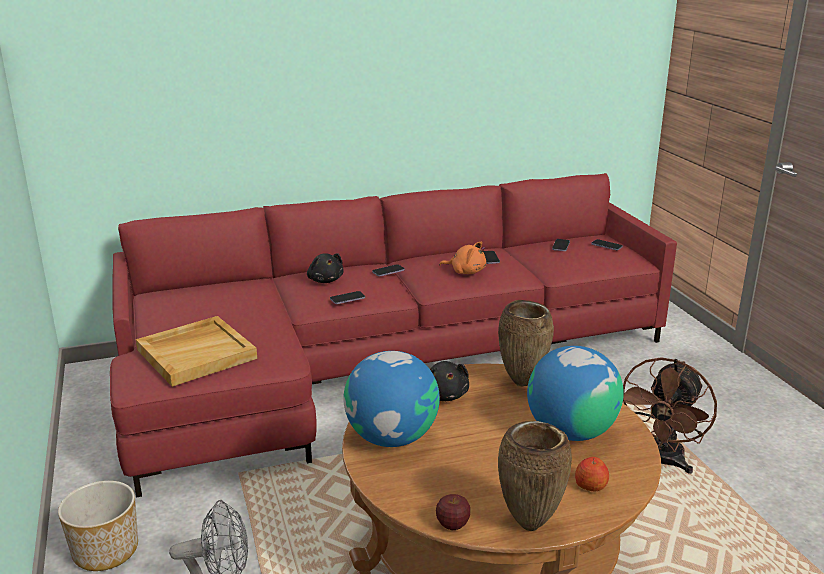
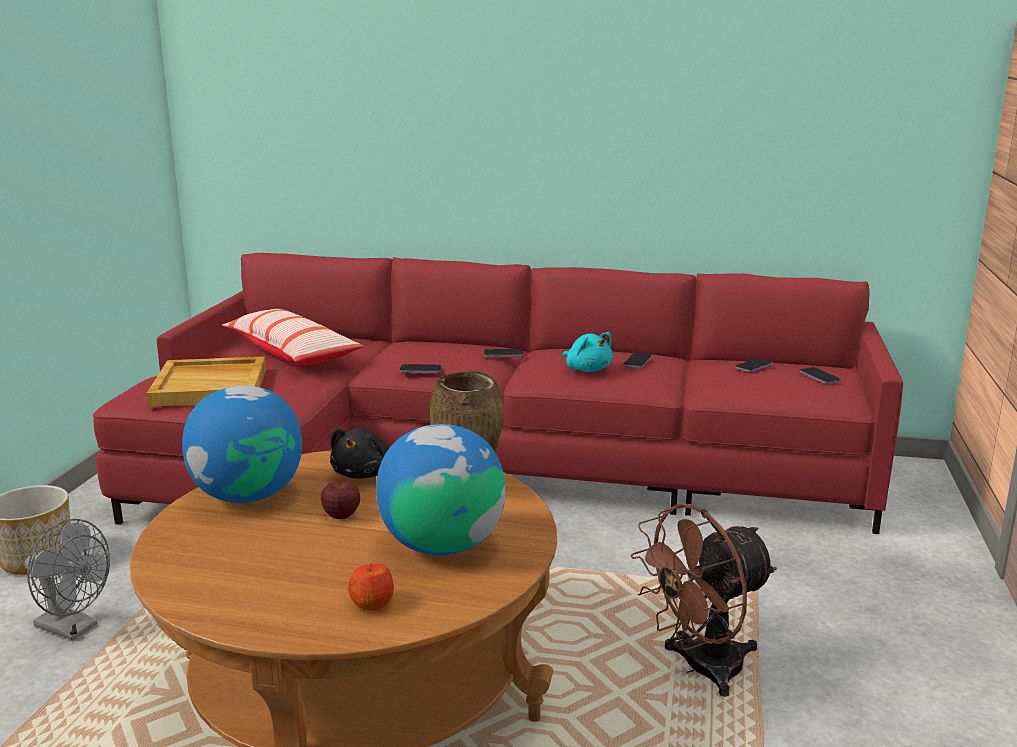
camera: 30 degrees right, 5 degrees down
(216, 306) = (292, 353): none -> pillow
(325, 280) = (425, 350): black plush toy -> none
(452, 525) = (169, 589): apple -> apple (341, 515)
(466, 272) = (587, 369): orange plush toy -> turquoise plush toy
(530, 524) = (243, 616): brown vase -> none

